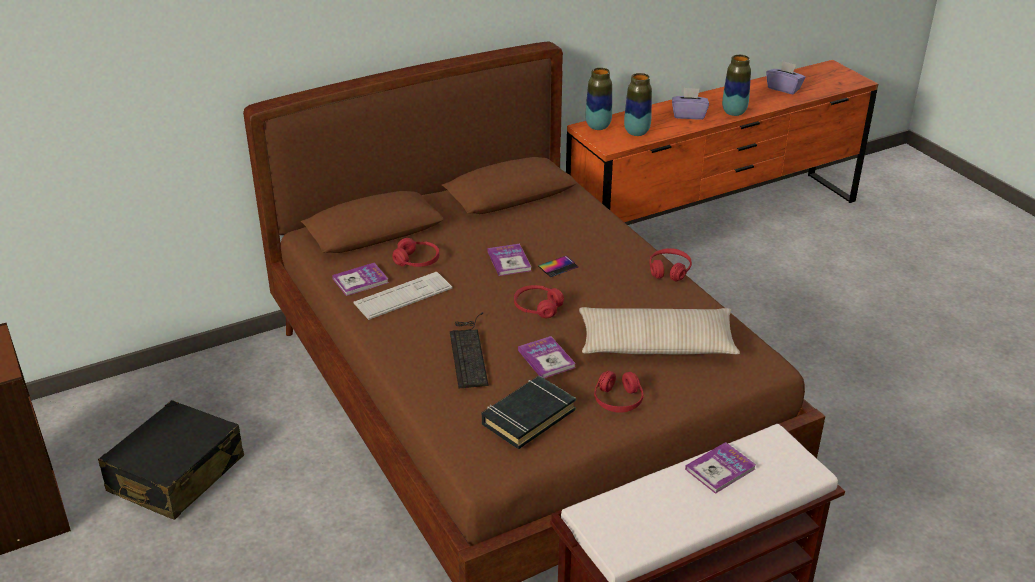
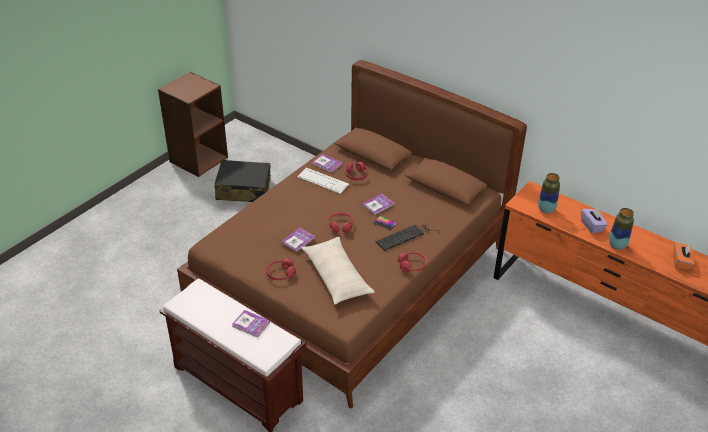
camera: 65 degrees right, 5 degrees up
(469, 351) = (288, 214): keyboard -> keyboard (405, 236)
(528, 416) = (249, 246): black book -> none
(598, 126) = (538, 192): vase -> none
(784, 88) = (681, 262): purple tissue box -> orange tissue box

